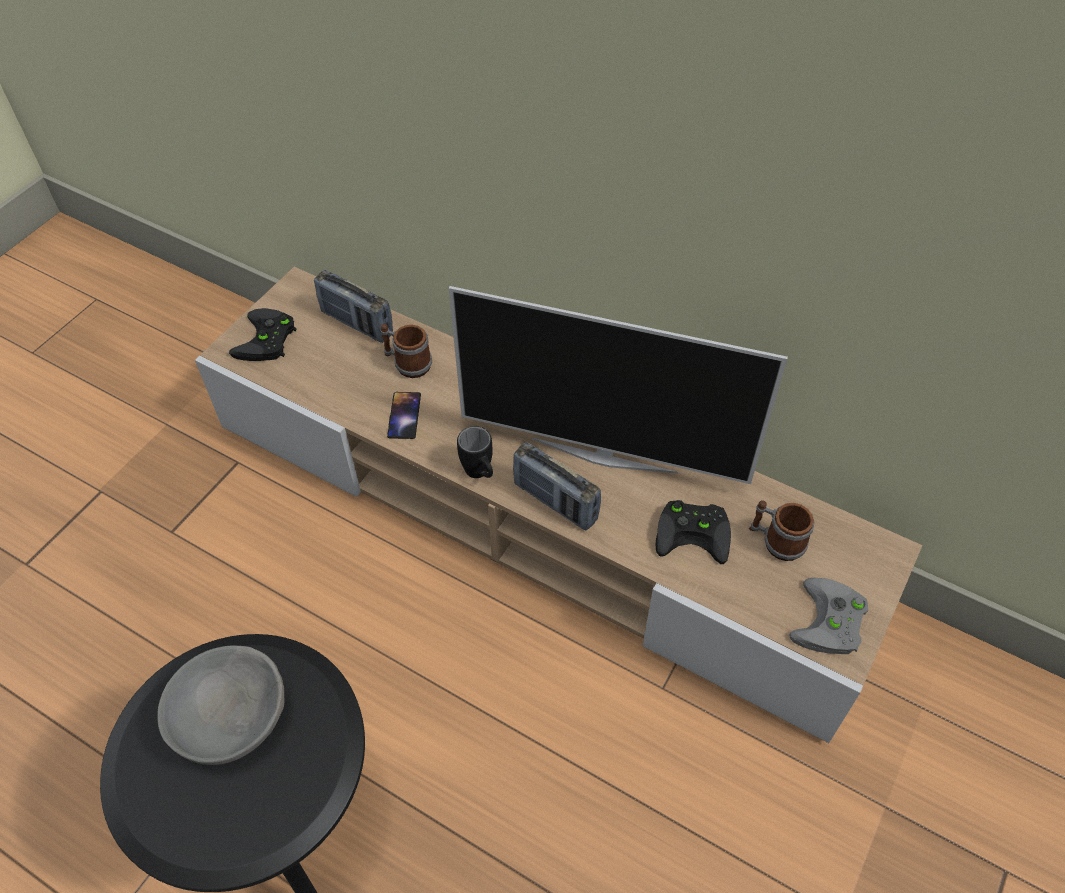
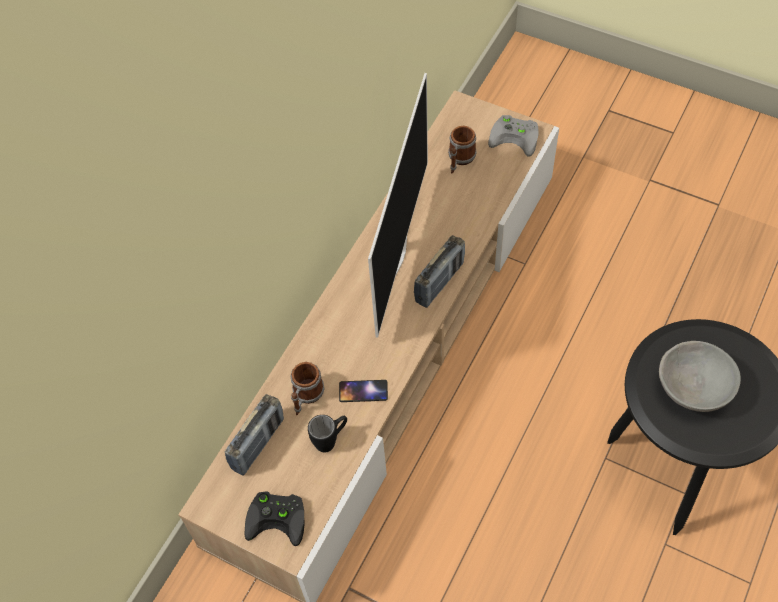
camera: 90 degrees left, 5 degrees up
(480, 475) = (418, 331): black mug -> black mug (331, 440)
(695, 532) = (457, 202): black game controller -> none

